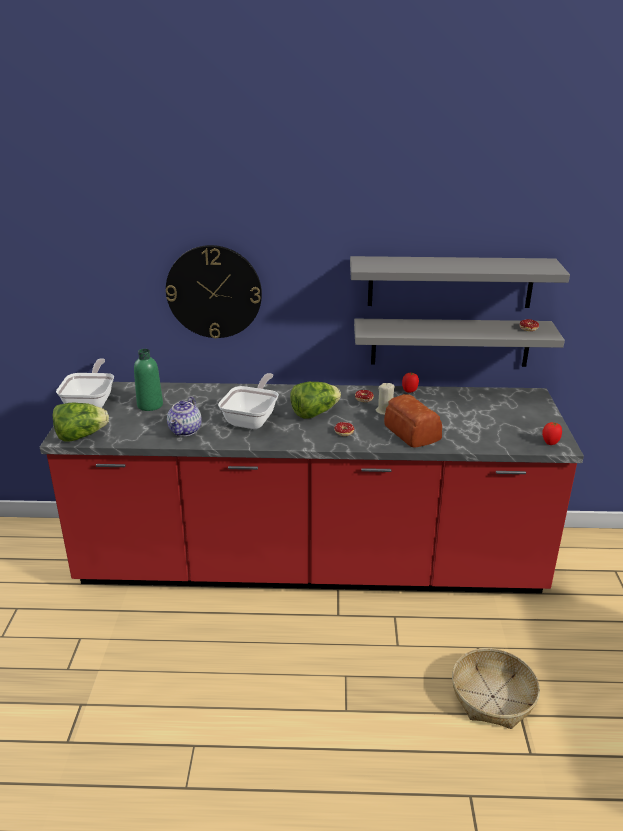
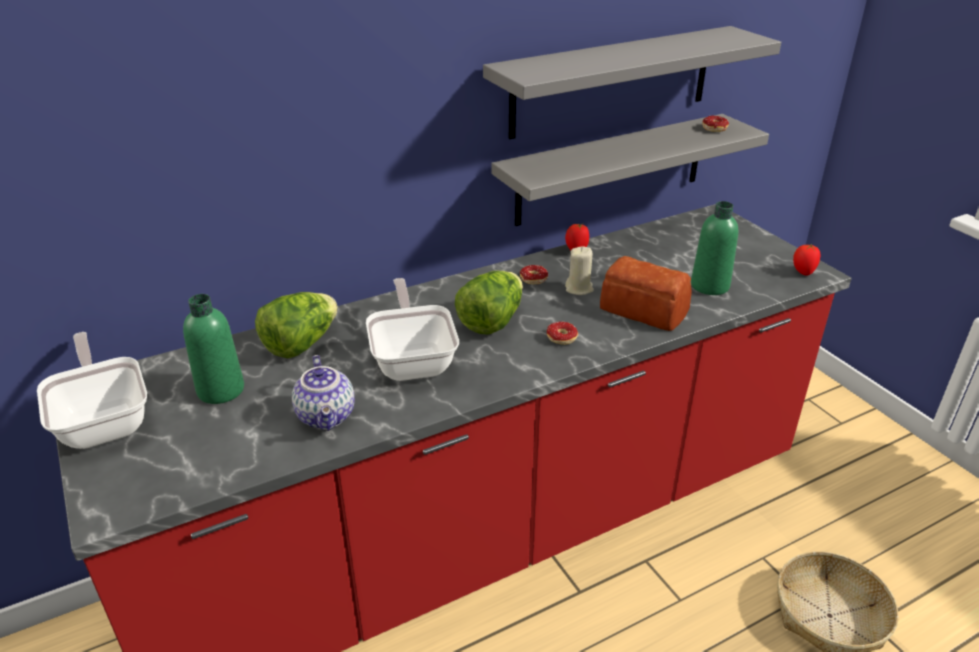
camera: 30 degrees left, 5 degrees up
(81, 436) = (142, 495): lettuce -> lettuce (301, 344)
(214, 292) = (273, 165): wall clock -> none
(472, 432) = (709, 286): none -> green bottle

